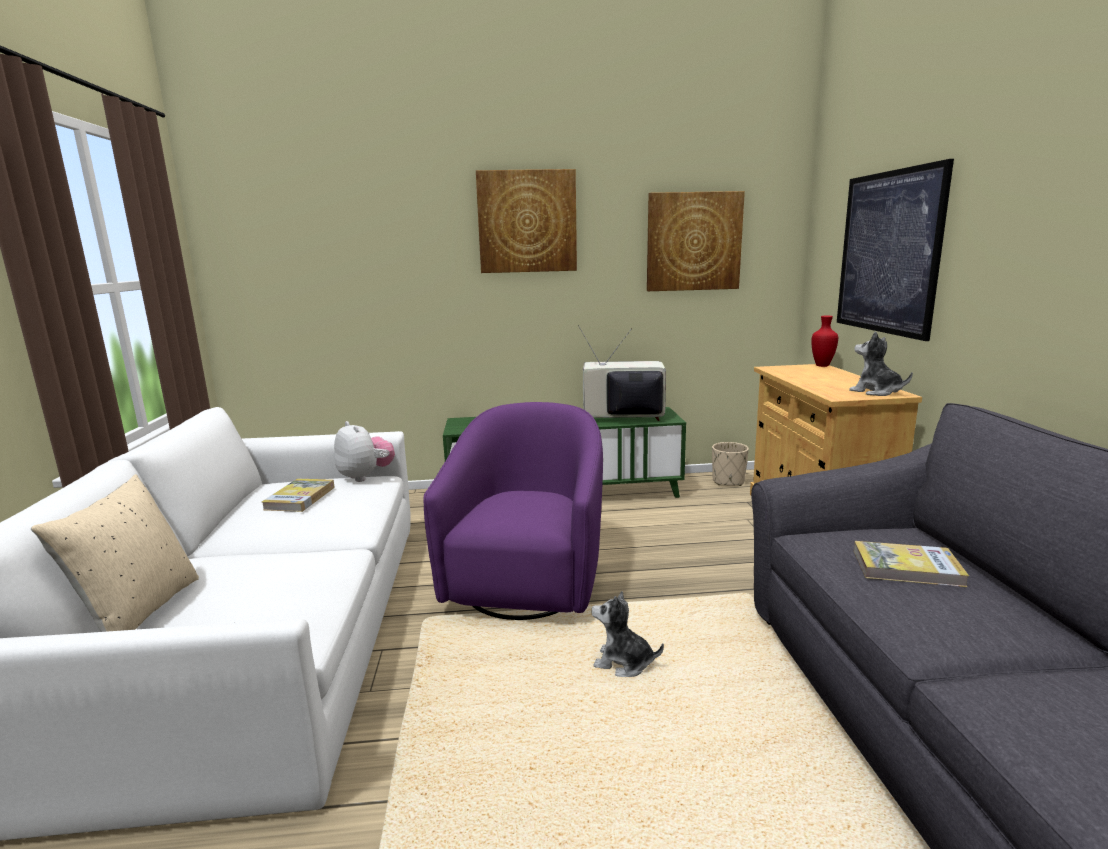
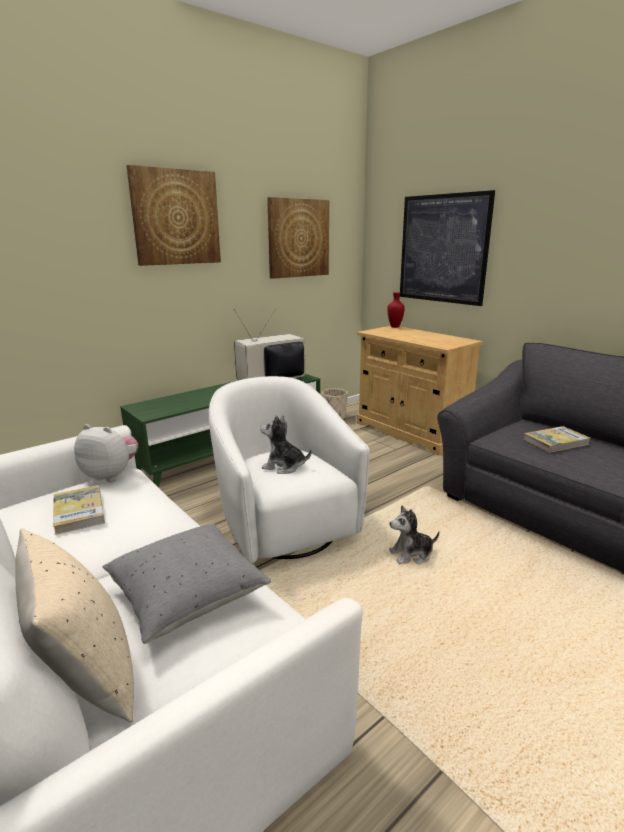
camera: 35 degrees left, 5 degrees up
(268, 586) = (187, 596): none -> grey pillow
(528, 579) = (284, 523): purple armchair -> white armchair
(876, 392) = (457, 341): plush toy -> plush toy (284, 466)

